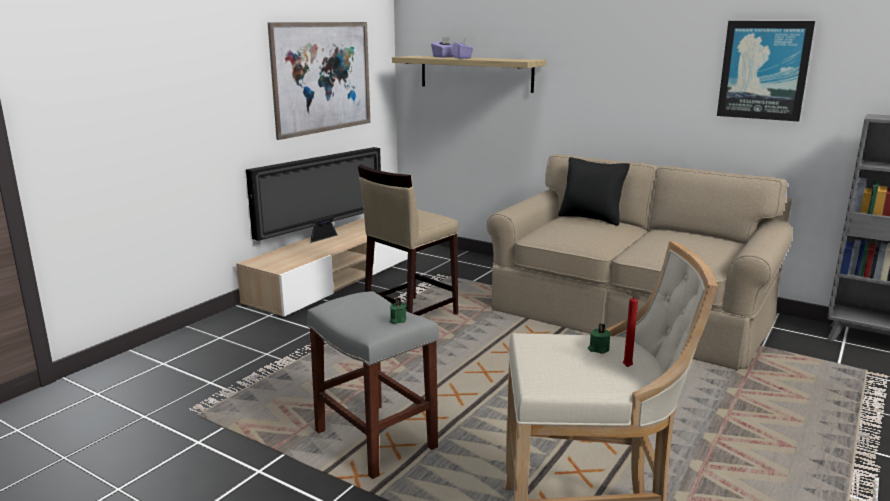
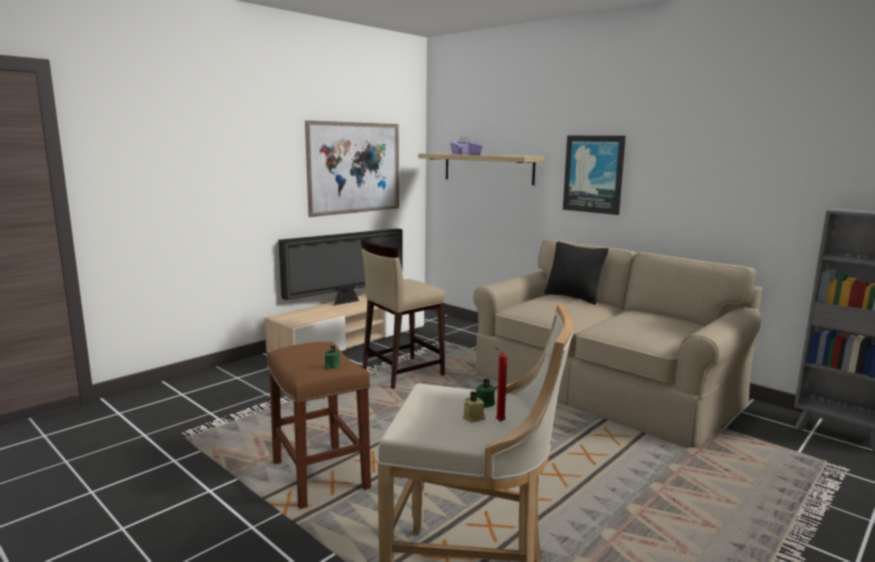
camera: 10 degrees right, 5 degrees down
(373, 439) = (319, 474): grey stool -> brown stool
(599, 365) = (474, 418): none -> beige candle
(764, 70) = (735, 165): picture -> picture (593, 174)

